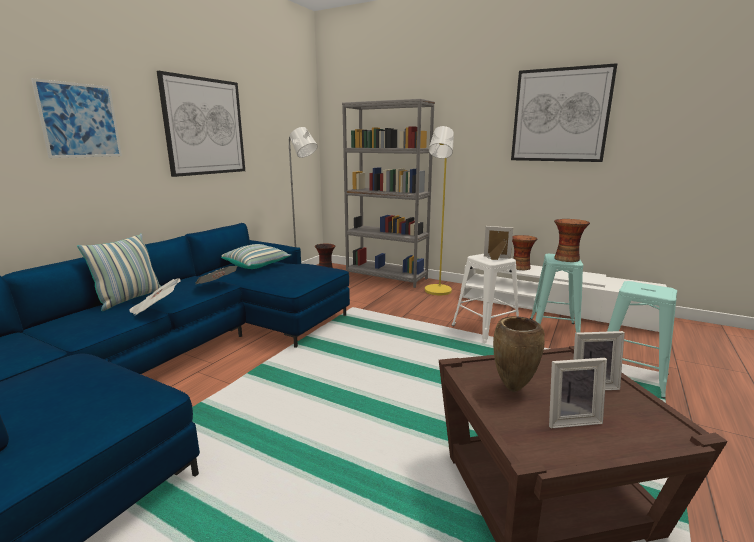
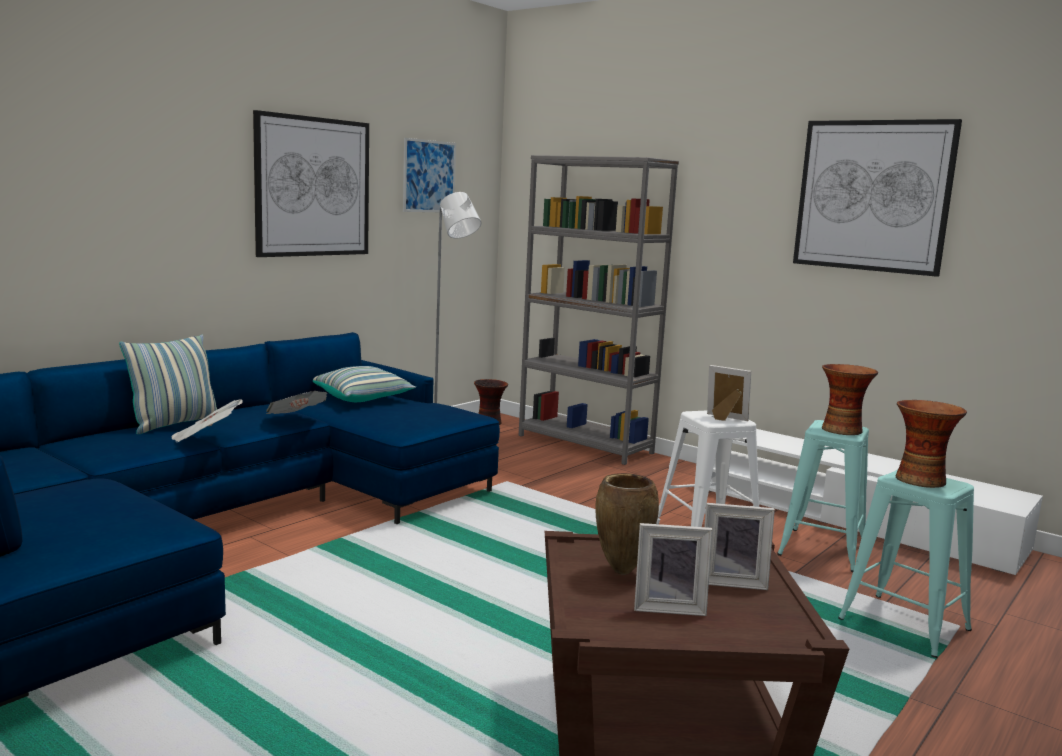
camera: 10 degrees right, 5 degrees down
(80, 120) = (145, 177): picture -> picture (429, 176)
(436, 292) = (657, 475): yellow floor lamp -> none
(520, 267) = (797, 444): vase -> vase (920, 480)

